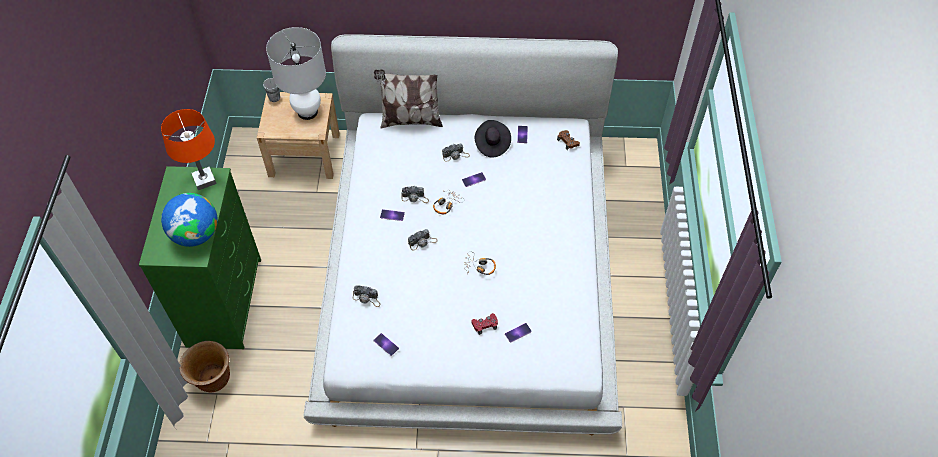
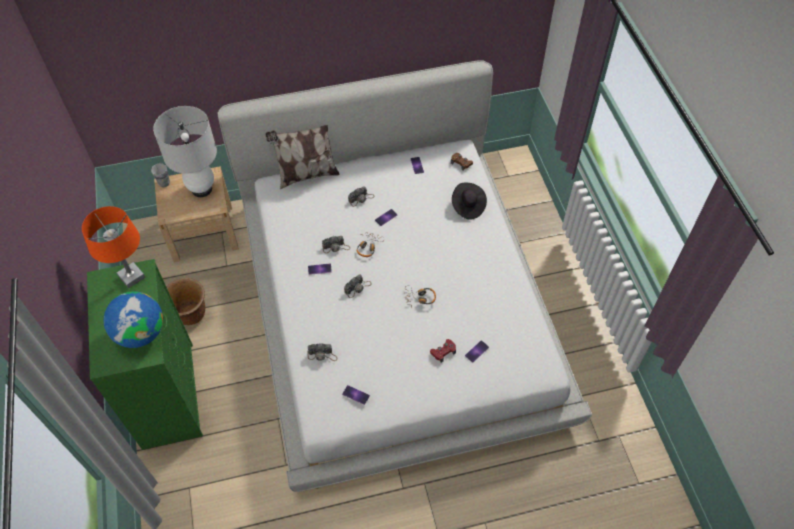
camera: 15 degrees left, 0 degrees up
(213, 379) = (181, 474): brown planter -> brown planter (190, 315)
(492, 144) = (392, 181): black hat -> black hat (468, 206)

